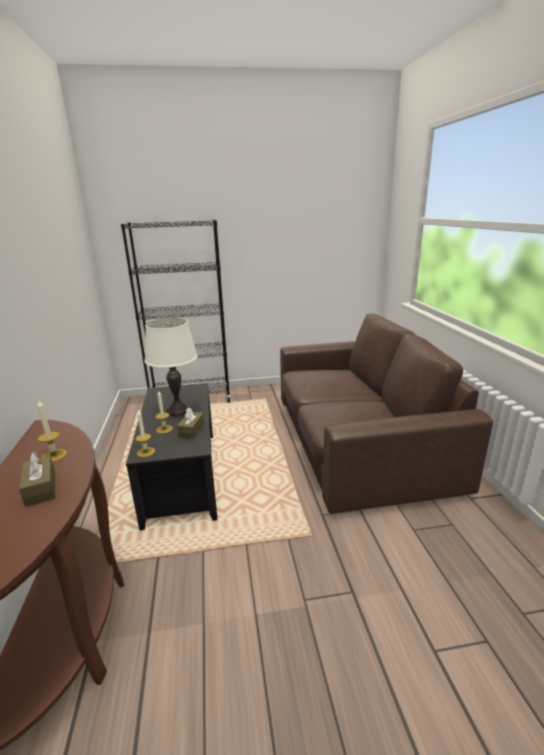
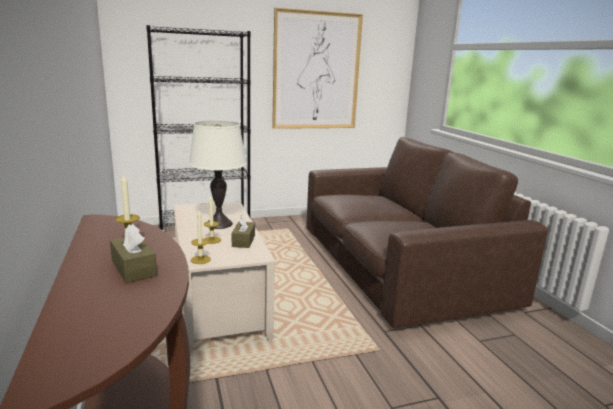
camera: 10 degrees left, 5 degrees down
(182, 476) = (219, 300): black coffee table -> beige coffee table
(289, 250) = (316, 71): none -> picture

